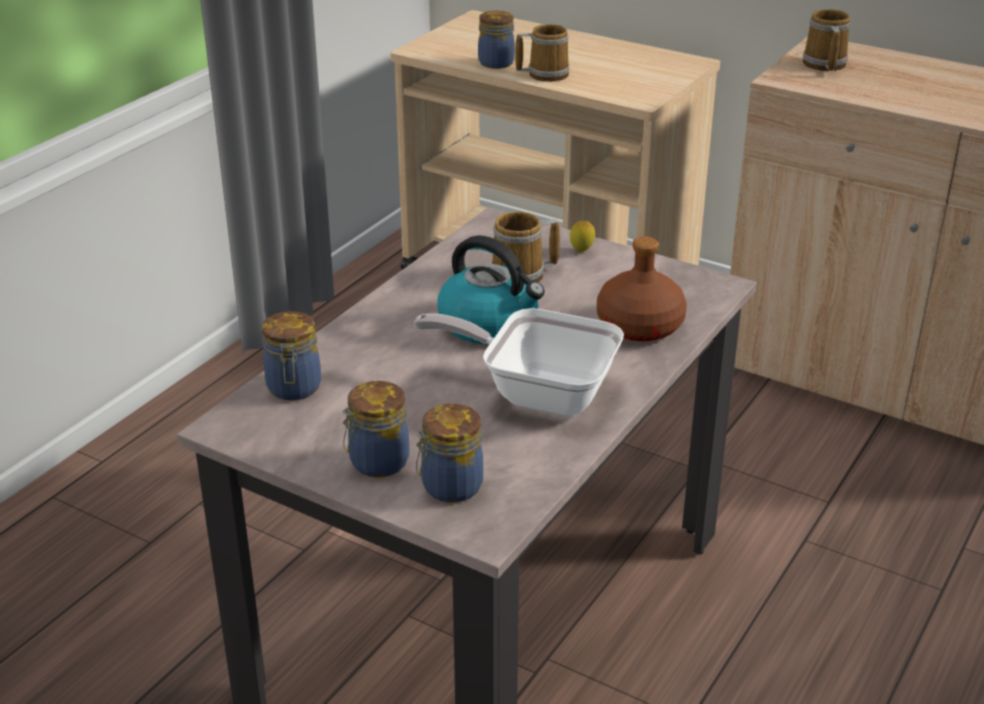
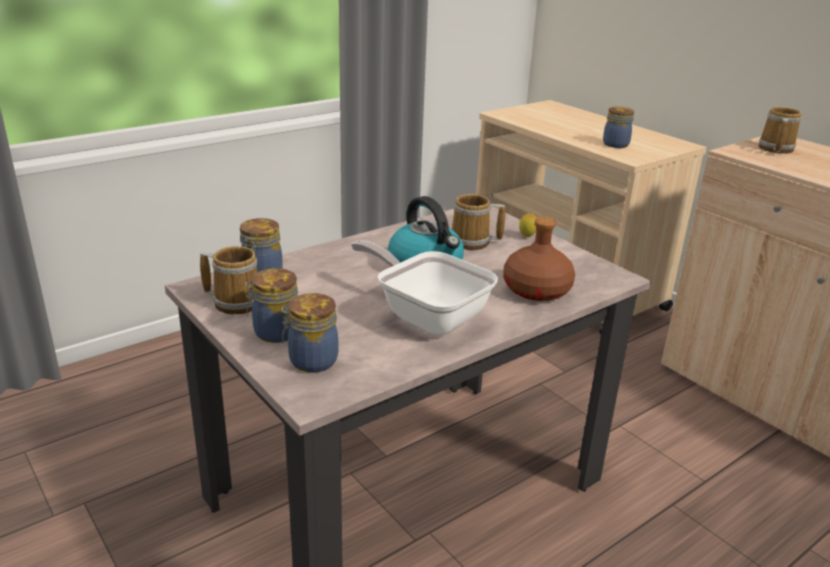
camera: 20 degrees right, 5 degrees down
(496, 62) = (544, 126): jar -> jar (615, 144)
(545, 74) = (573, 136): mug -> mug (235, 301)

